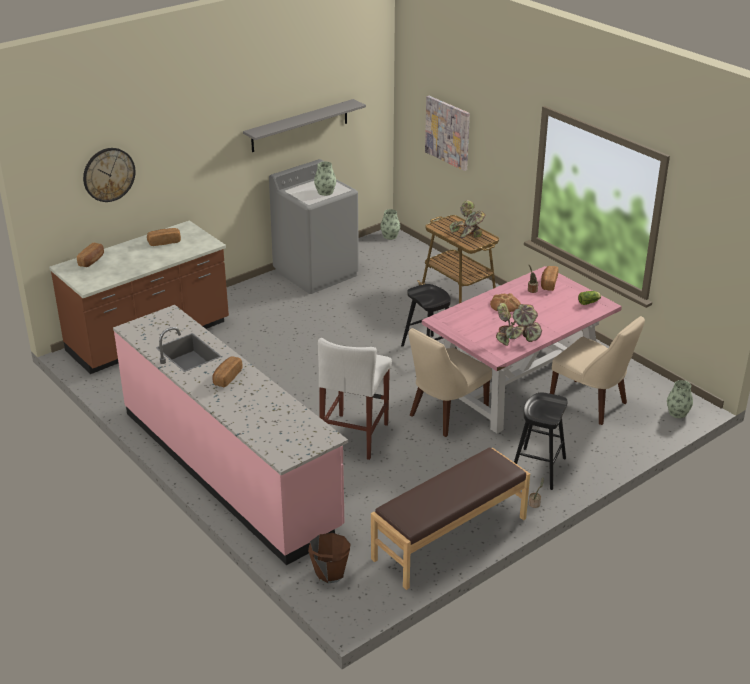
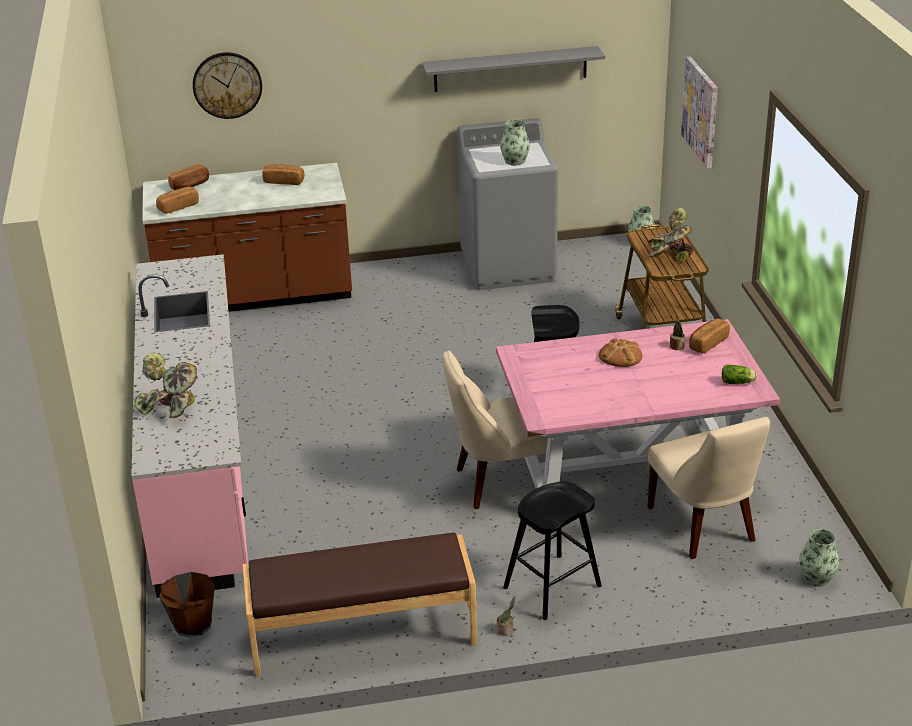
camera: 30 degrees right, 0 degrees up
(227, 377) = (189, 351): bread -> bread (178, 207)
(354, 436) = (369, 474): white stool -> none
(516, 338) = (591, 402): potted plant -> potted plant (171, 409)

